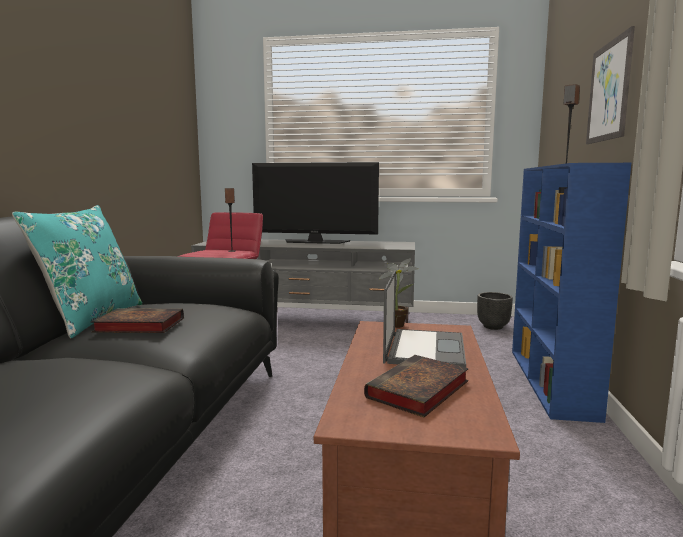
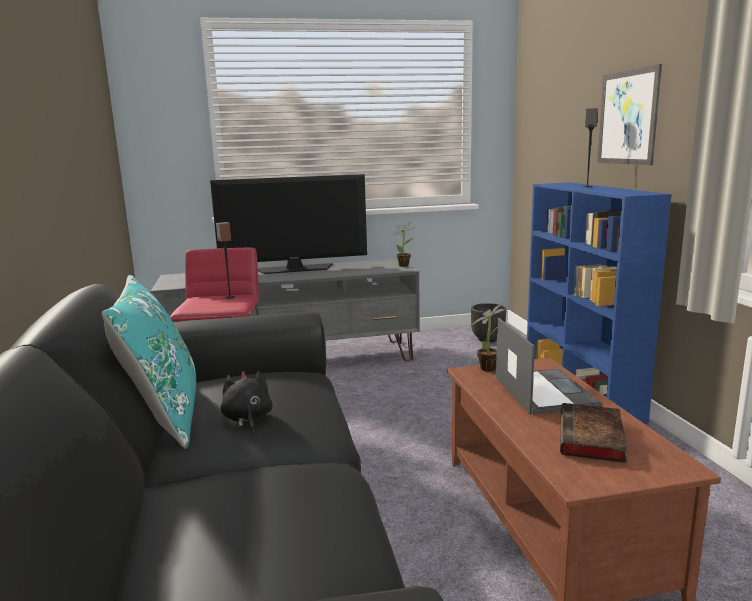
camera: 20 degrees left, 5 degrees up
(137, 326) = (247, 418): book -> black plush toy
(409, 246) = (405, 265): none -> potted plant

